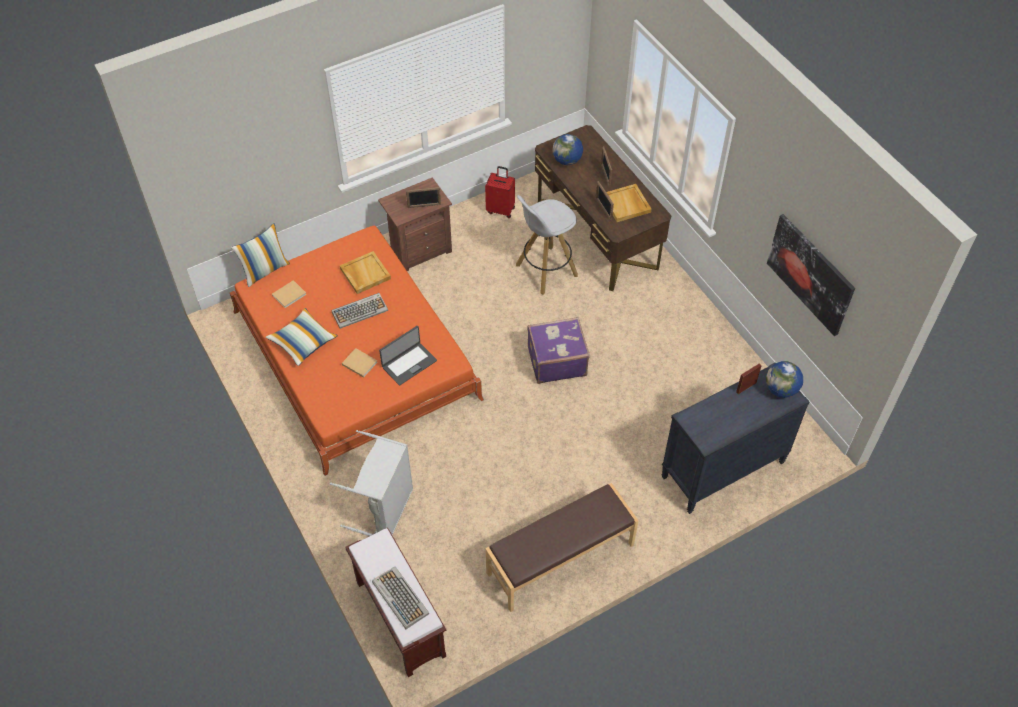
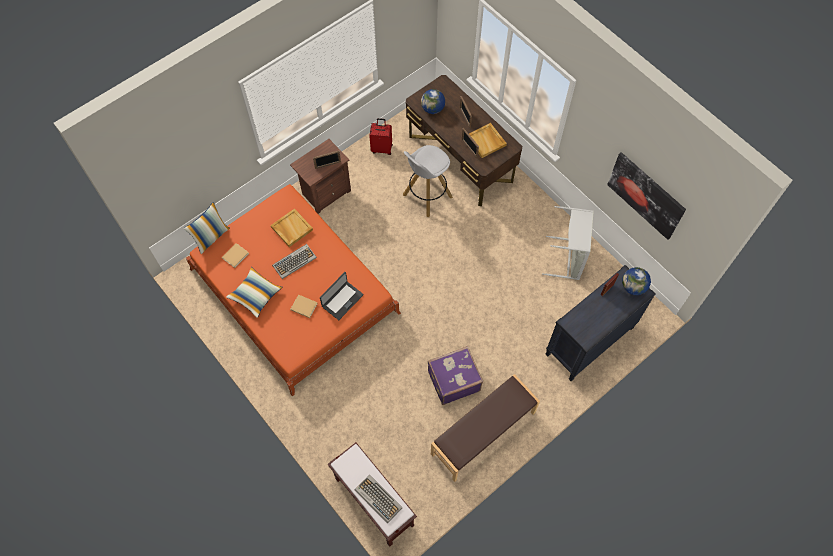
camera: 10 degrees left, 10 degrees up
(385, 510) = (344, 417): grey laundry basket -> grey laundry basket (568, 258)
(556, 361) = (449, 272): purple suitcase -> purple suitcase (453, 380)

